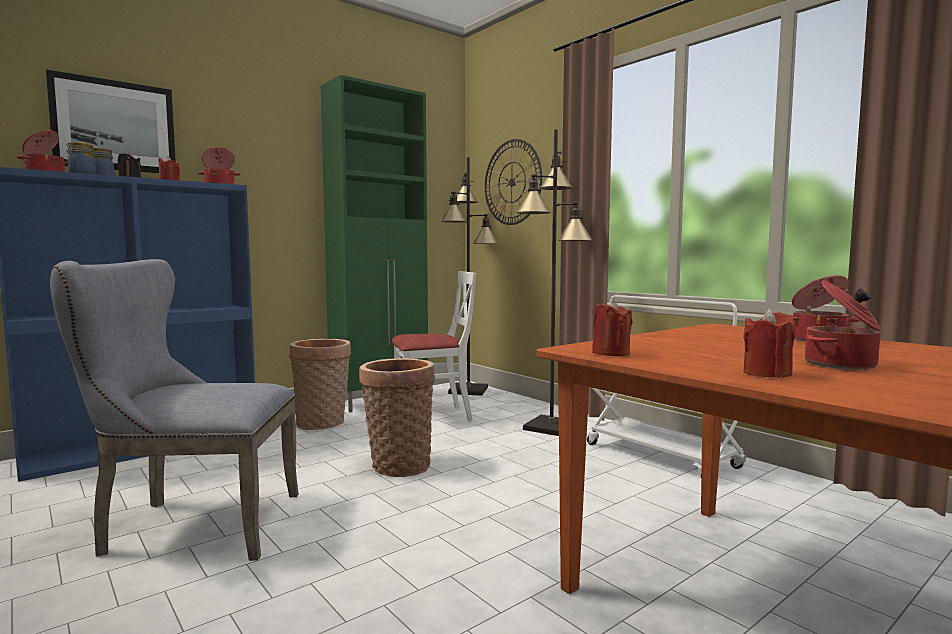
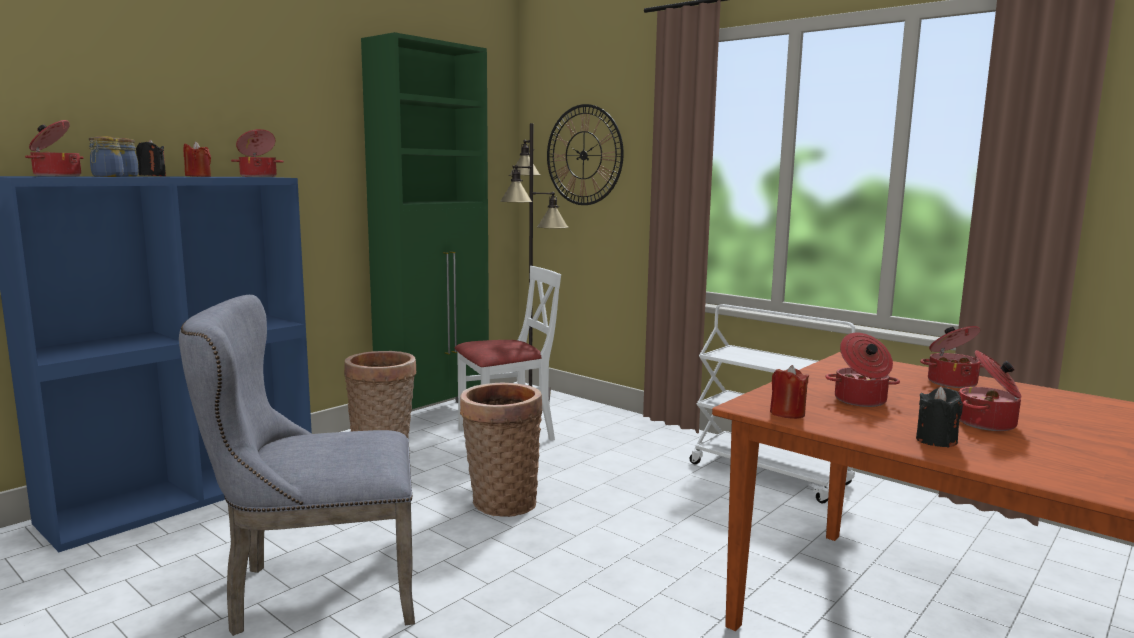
camera: 10 degrees left, 5 degrees up
(114, 126) = (124, 102): picture -> none
(552, 427) = (645, 443): black floor lamp -> none
(702, 348) = (860, 401): none -> cooking pot
(767, 373) = (936, 441): red candle -> black candle

